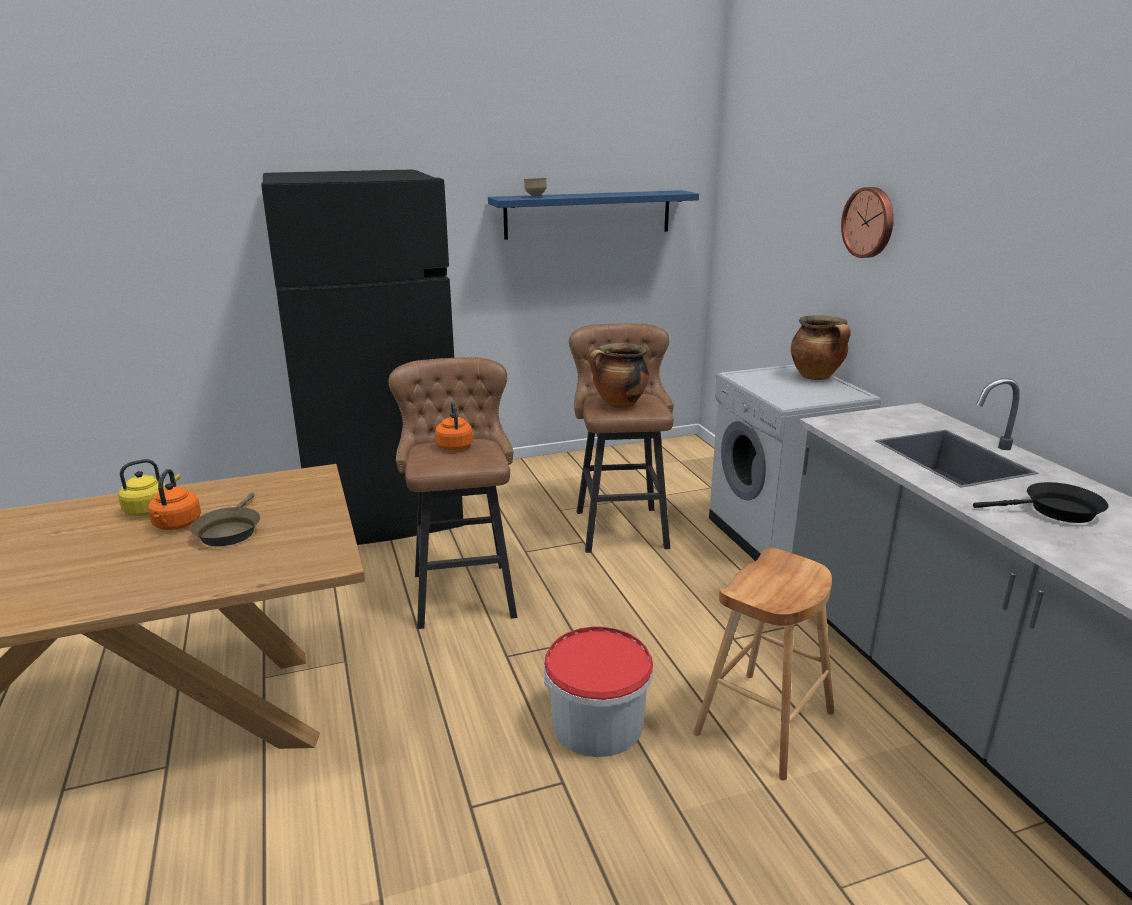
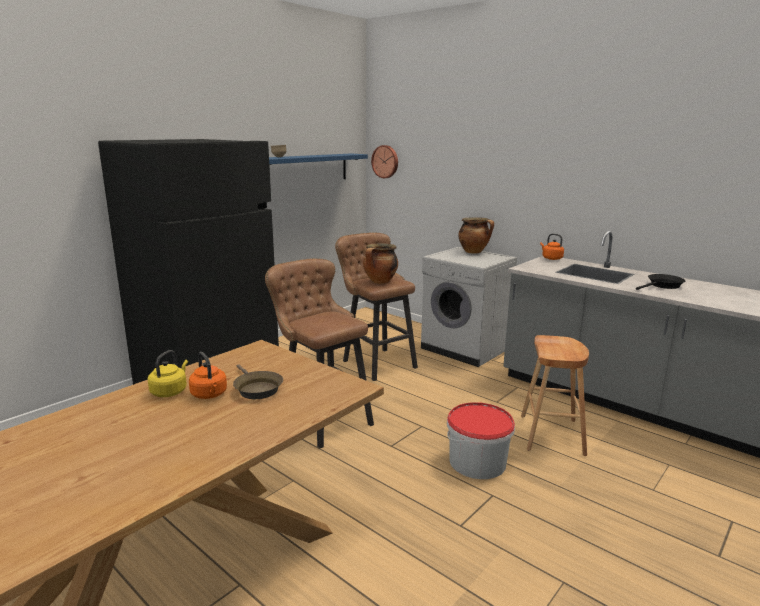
camera: 30 degrees left, 5 degrees down
(454, 445) = (319, 317): orange kettle -> orange kettle (551, 258)
(869, 222) = (496, 163): wall clock -> wall clock (385, 161)

